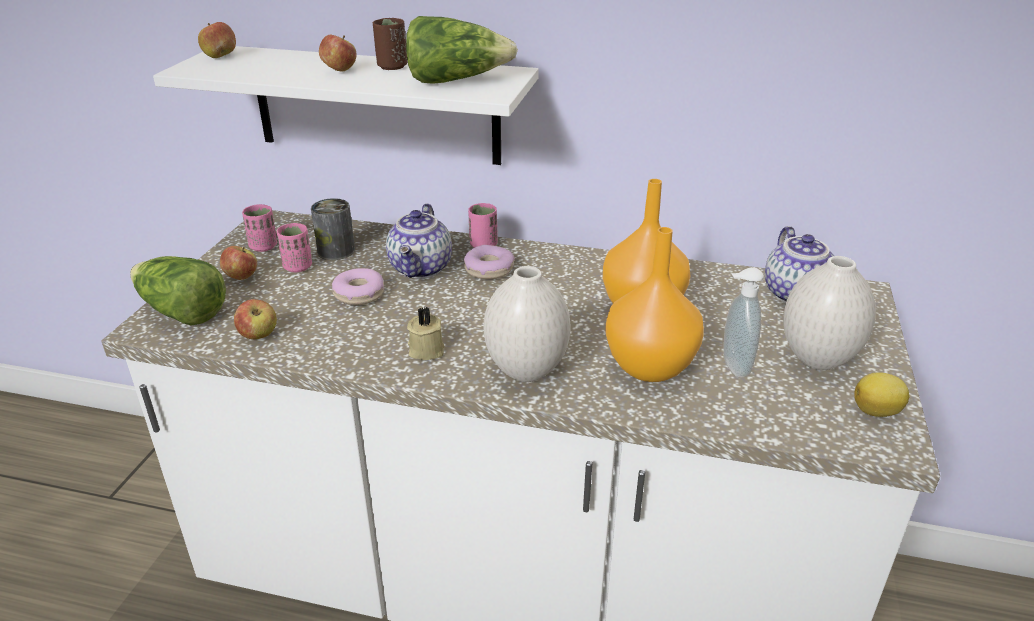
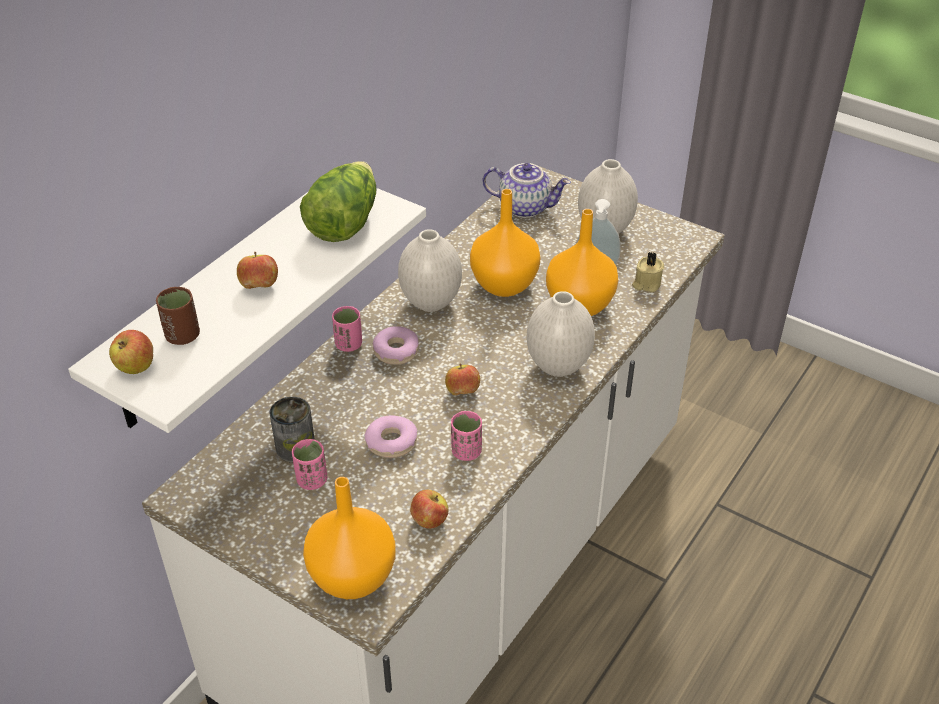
camera: 70 degrees left, 10 degrees up
(181, 312) = (354, 577): lettuce -> orange vase
(241, 277) = (308, 526): apple -> apple (462, 391)
(263, 246) = (248, 503): pink cup -> pink cup (466, 452)
(392, 67) = (271, 251): brown cup -> brown cup (182, 336)
(422, 269) = (369, 393): teapot -> none
(425, 350) = (504, 415): beige candle -> beige candle (646, 284)
(576, 272) = (431, 302): none -> white vase
(877, 412) = (665, 230): lemon -> none

